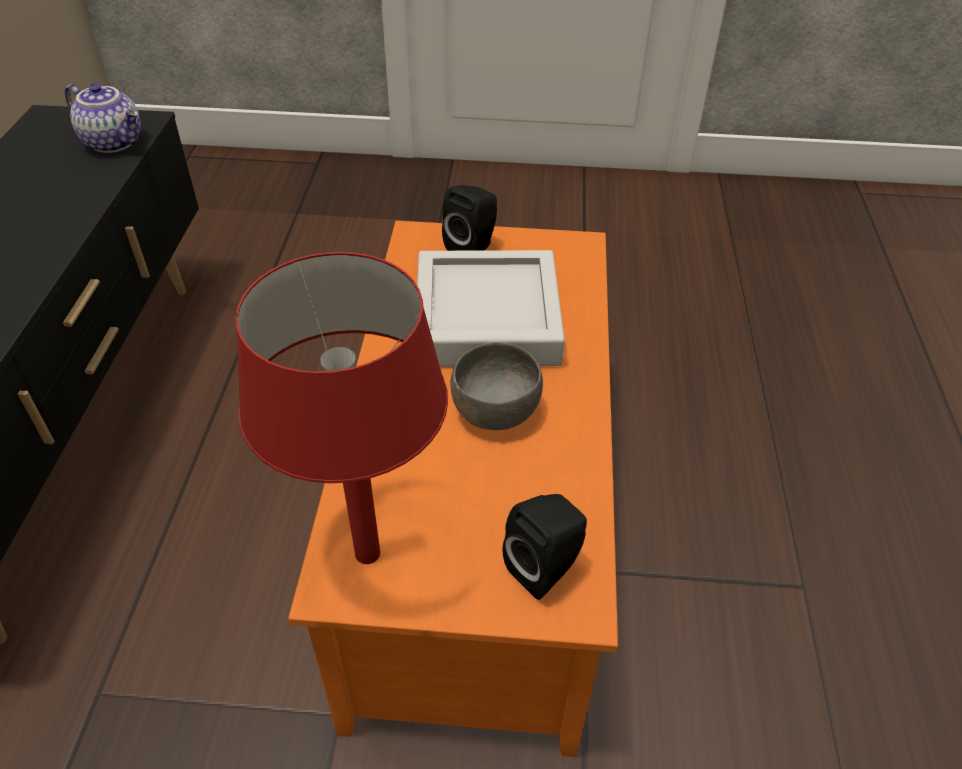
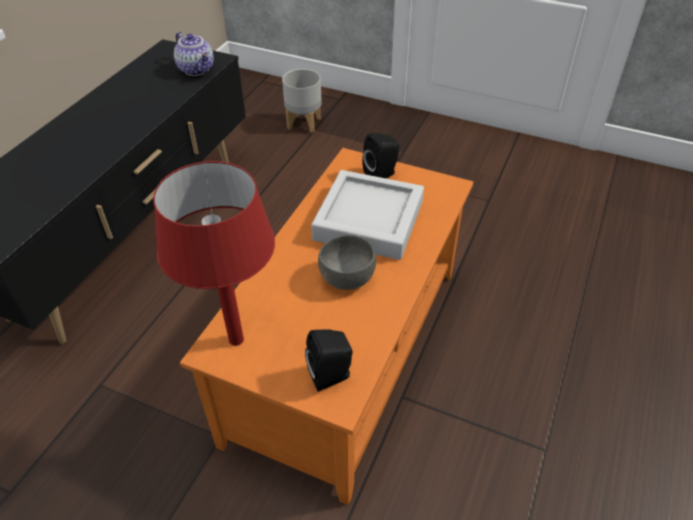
camera: 20 degrees right, 0 degrees up
(277, 205) = (304, 122): none -> grey planter

